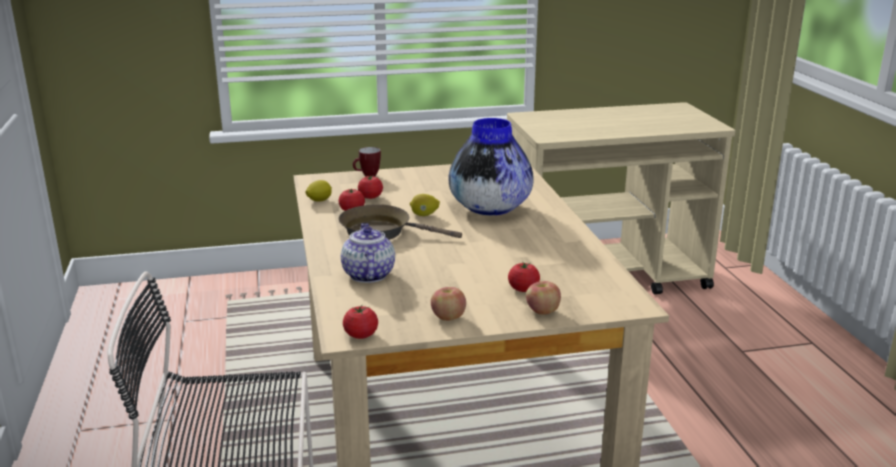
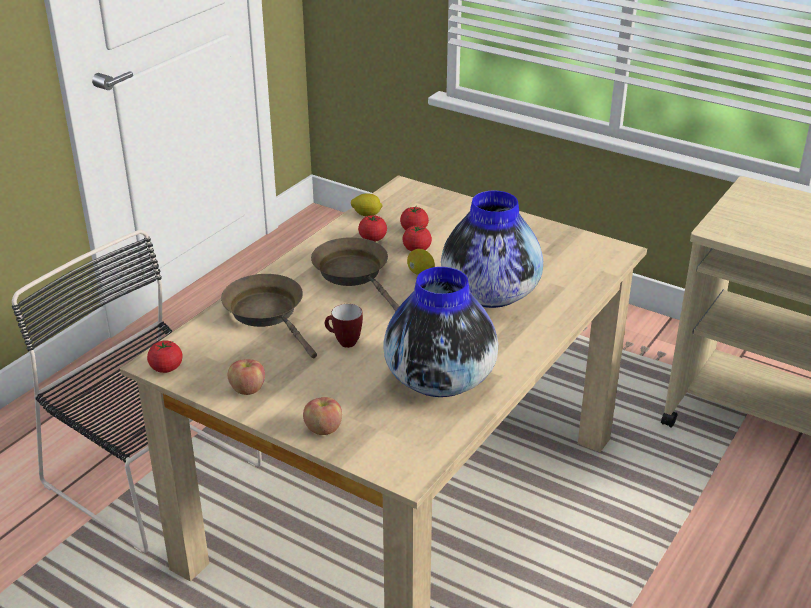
camera: 45 degrees right, 10 degrees up
(367, 176) = (454, 204): mug -> mug (343, 342)
(367, 274) = (268, 313): teapot -> brown frying pan
(523, 289) = (351, 398): tomato -> tomato (417, 249)
(553, 258) = (439, 381): none -> vase

